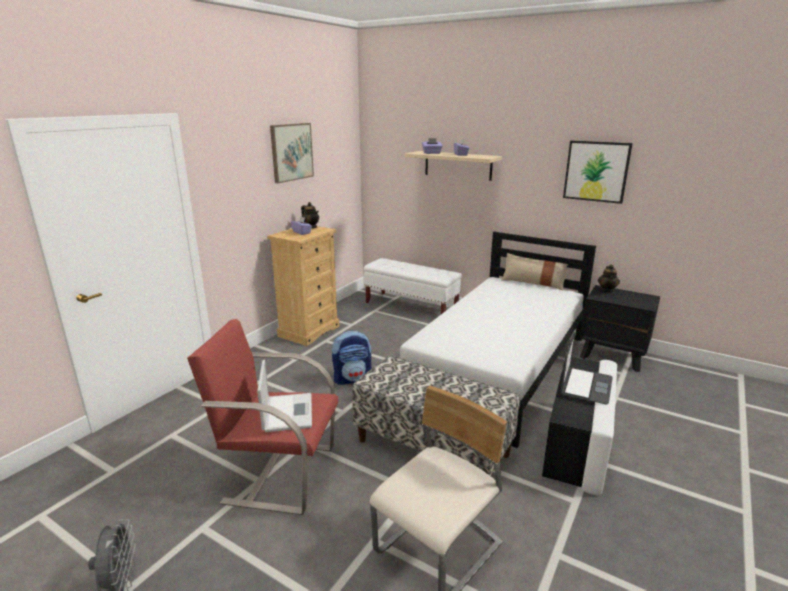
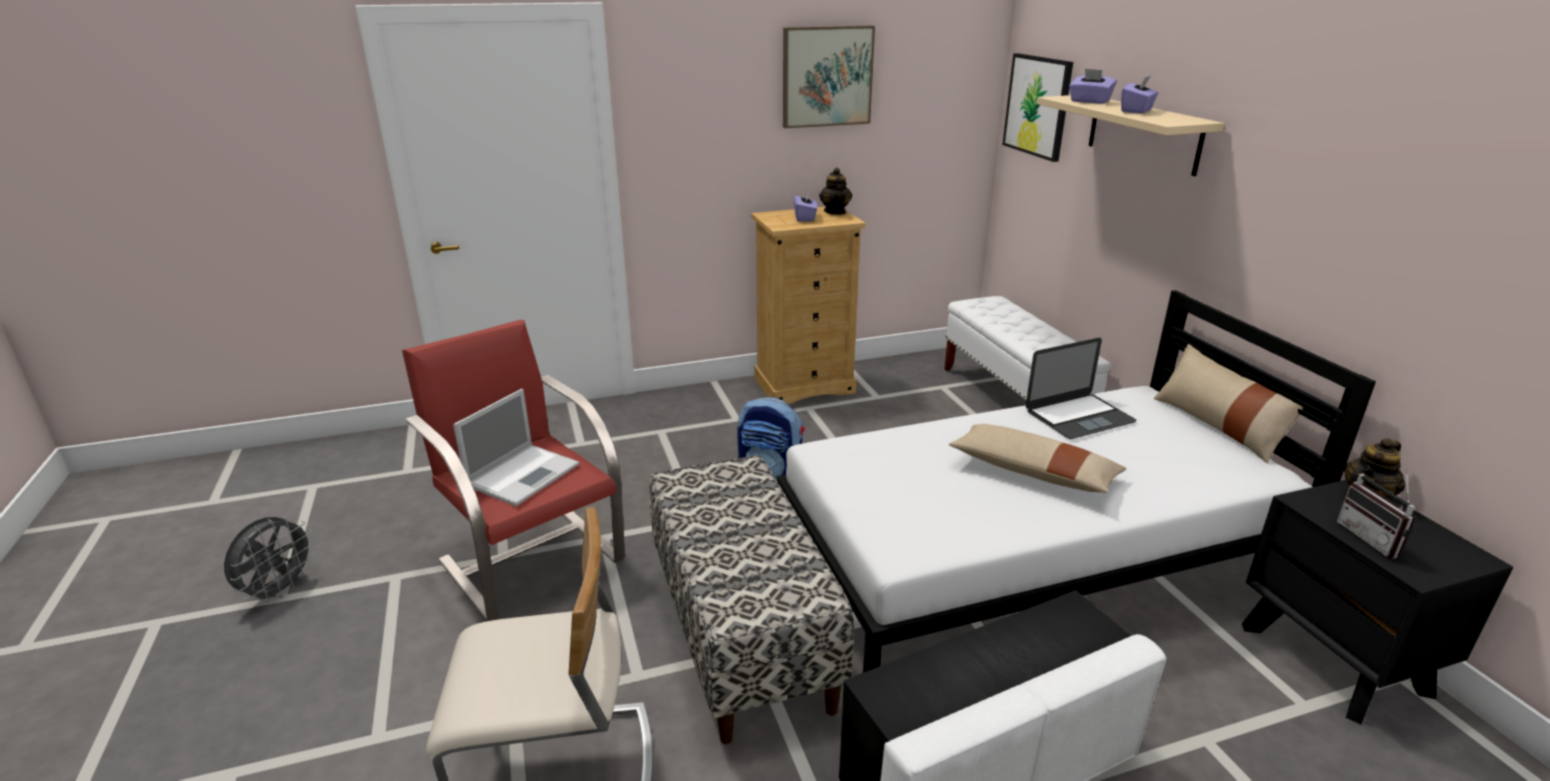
camera: 40 degrees right, 5 degrees up
(506, 319) = (1033, 472): none -> beige pillow
(586, 385) = (1012, 660): laptop -> laptop (1079, 416)
(596, 171) = (1422, 190): picture -> picture (1038, 106)
(625, 301) = (1373, 539): none -> radio

